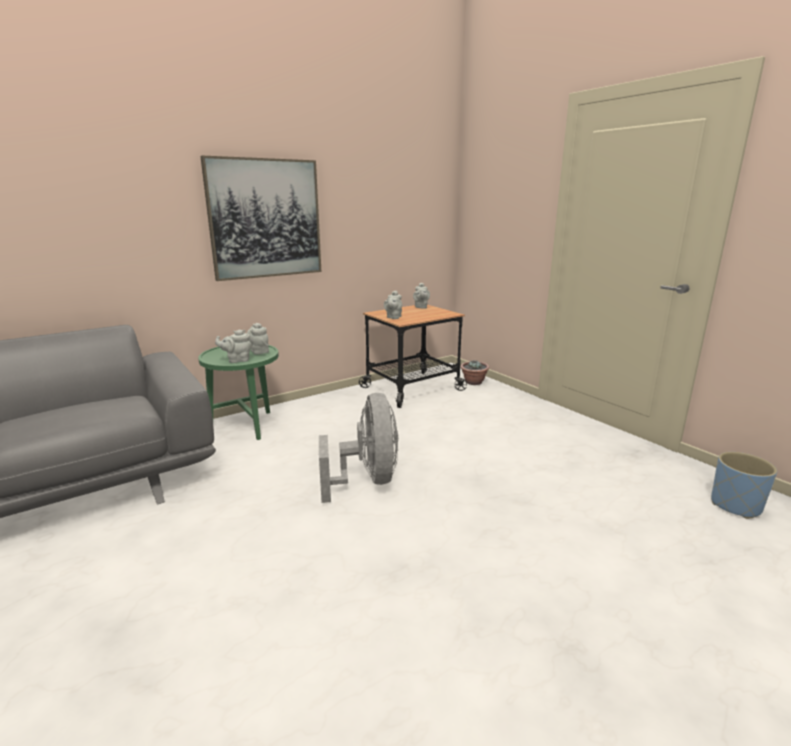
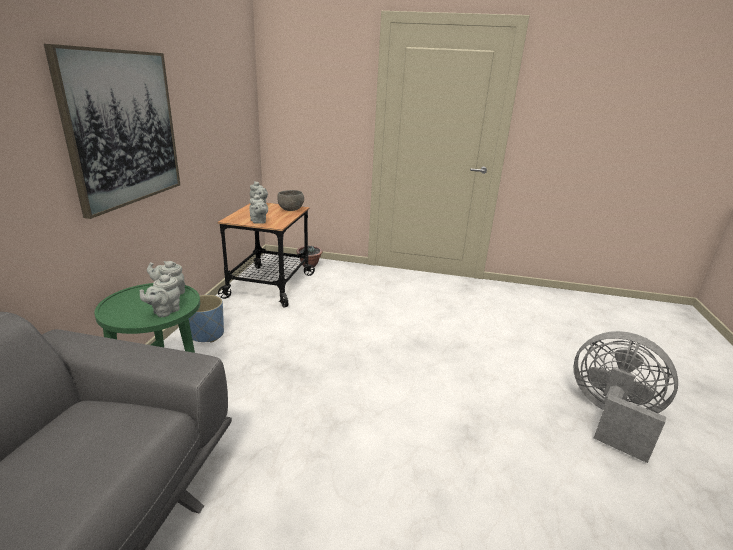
camera: 45 degrees left, 5 degrees up
(367, 480) = (354, 379): grey fan -> grey fan (611, 418)
(441, 314) = (291, 210): none -> grey bowl
(735, 506) = (539, 301): blue planter -> blue planter (206, 335)

